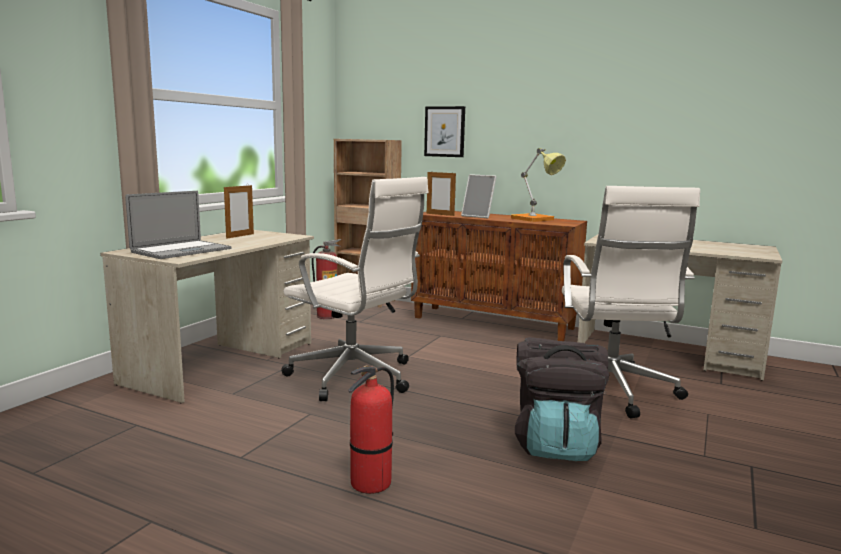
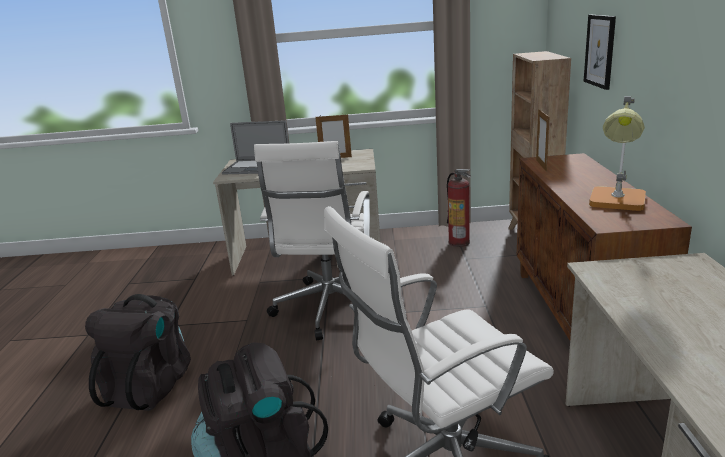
camera: 65 degrees right, 10 degrees up
(371, 483) = (150, 385): fire extinguisher -> black backpack
(478, 216) = (569, 178): picture frame -> none

